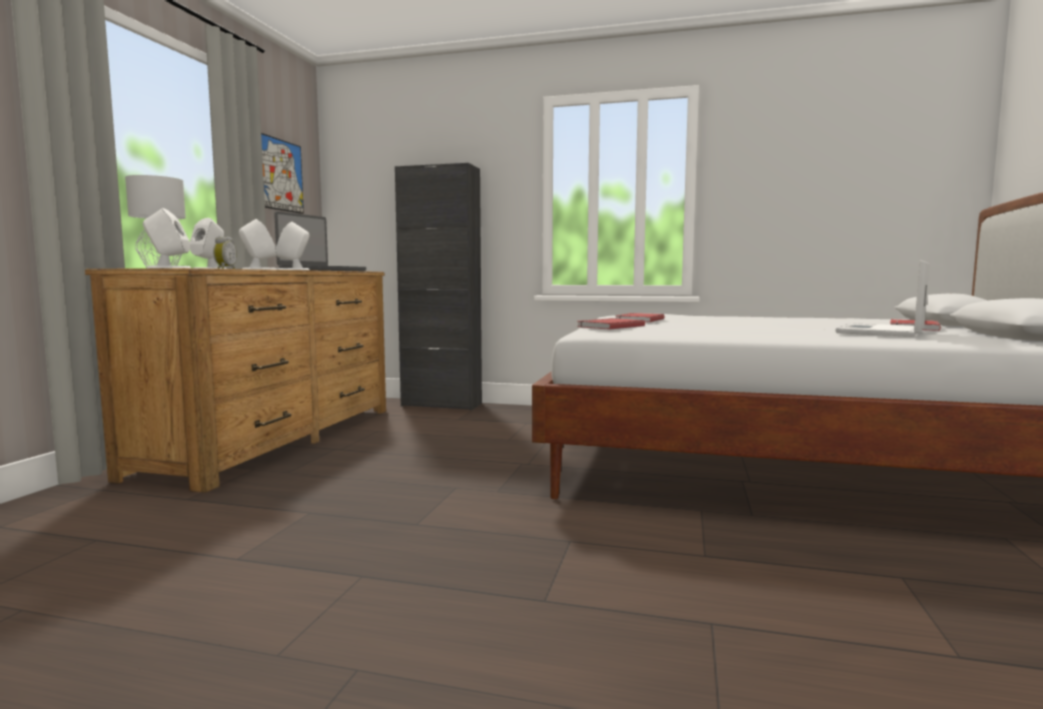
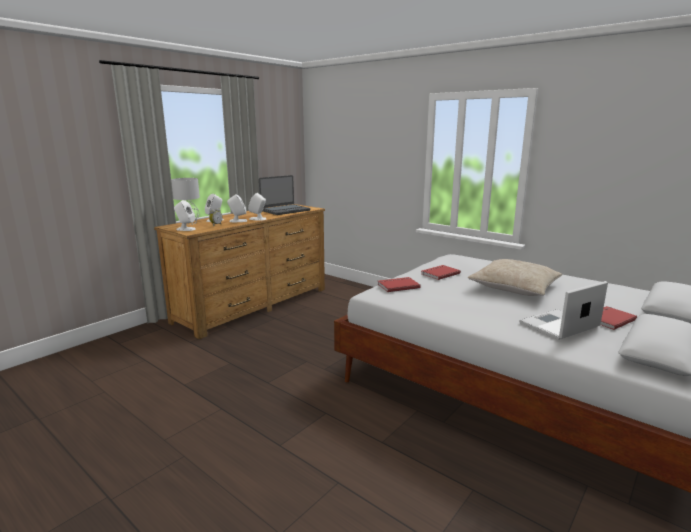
camera: 25 degrees right, 10 degrees up
(280, 175) = (273, 146): picture -> none
(441, 405) = (359, 288): black cabinet -> none
(754, 321) = (514, 287): none -> beige pillow

